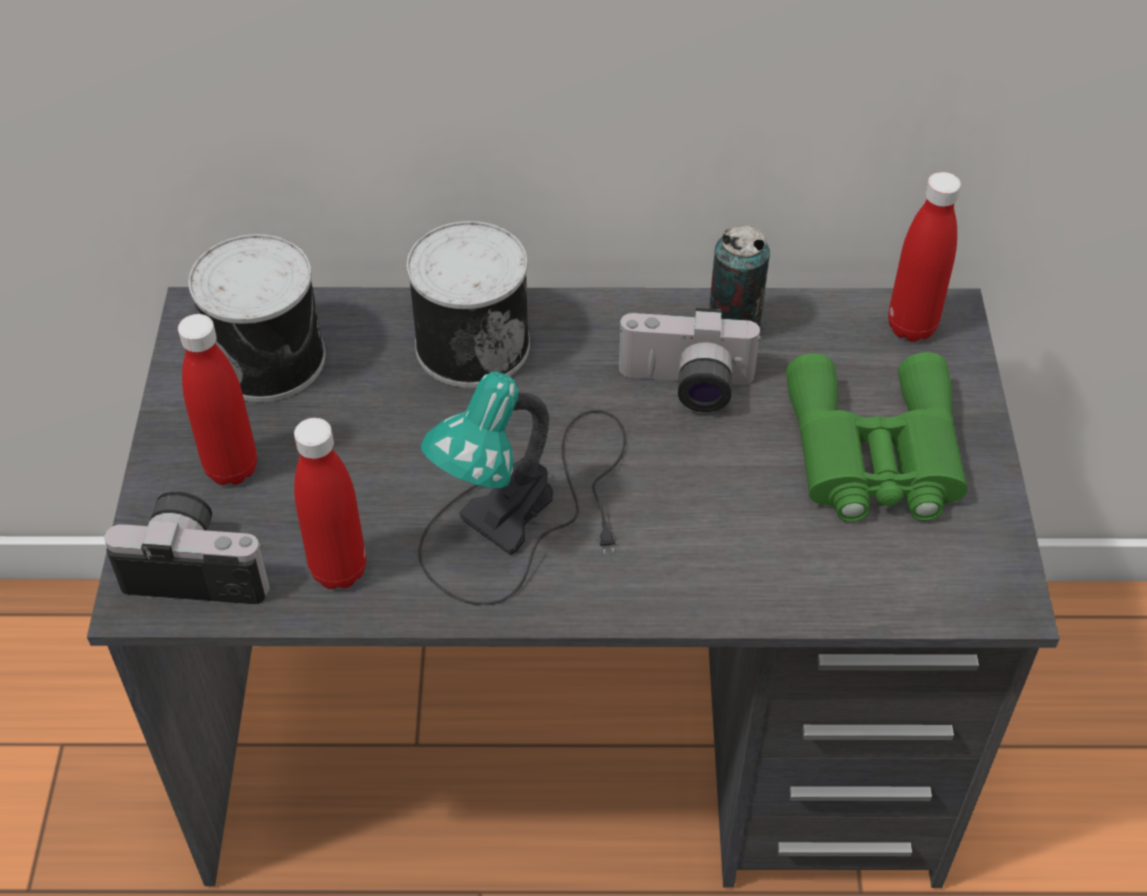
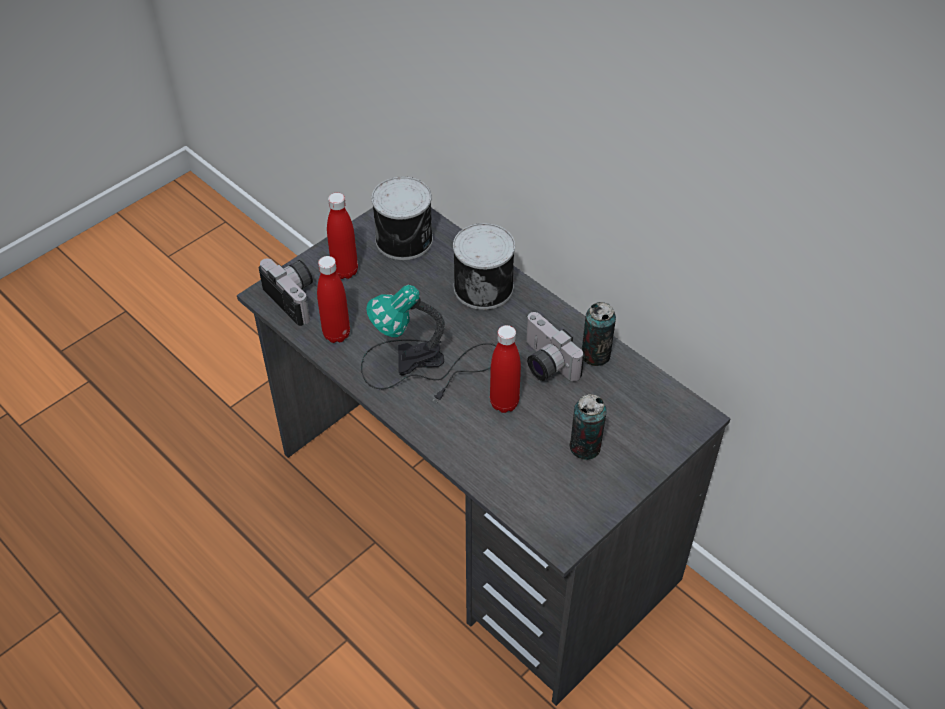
camera: 45 degrees right, 0 degrees up
(874, 455) = (585, 447): green binoculars -> can
(911, 327) = (674, 410): red bottle -> red bottle (504, 403)

